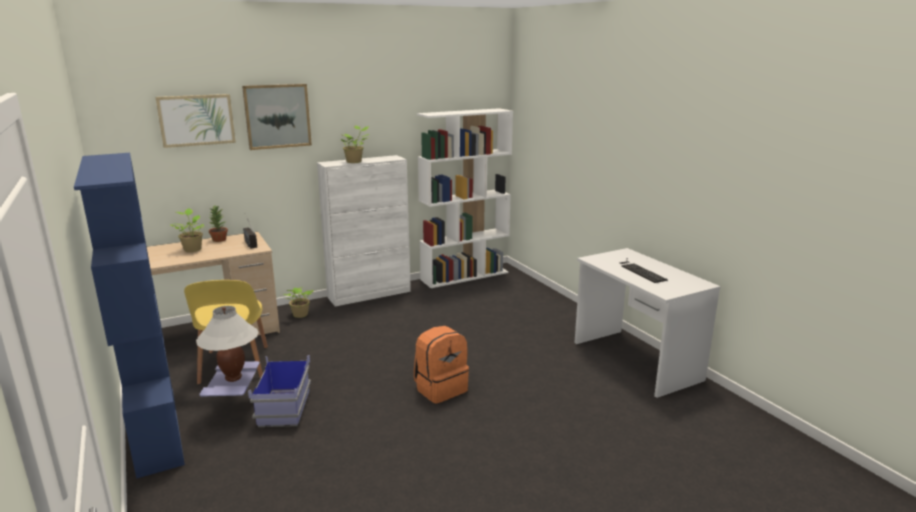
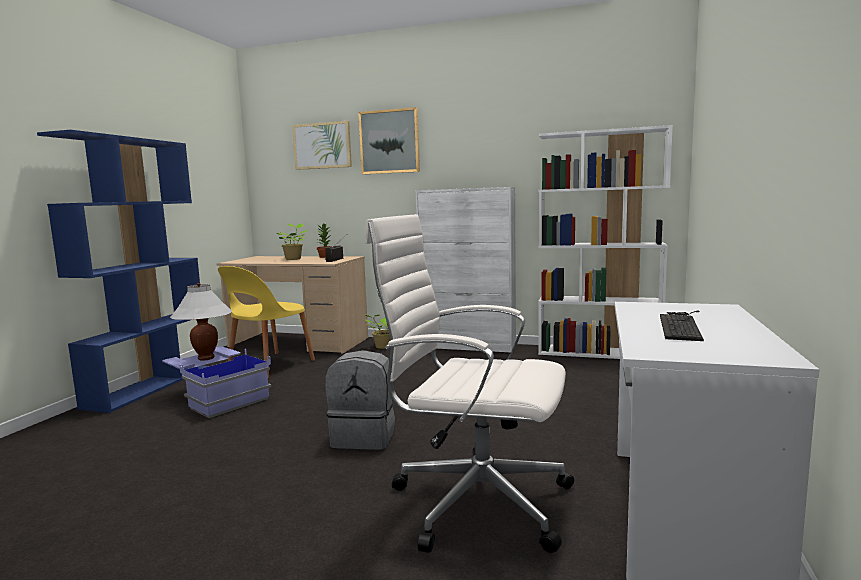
camera: 45 degrees right, 10 degrees down
(355, 161) = (455, 188): potted plant -> none
(440, 388) = (364, 437): orange backpack -> grey backpack
(559, 394) = (475, 501): none -> white office chair

